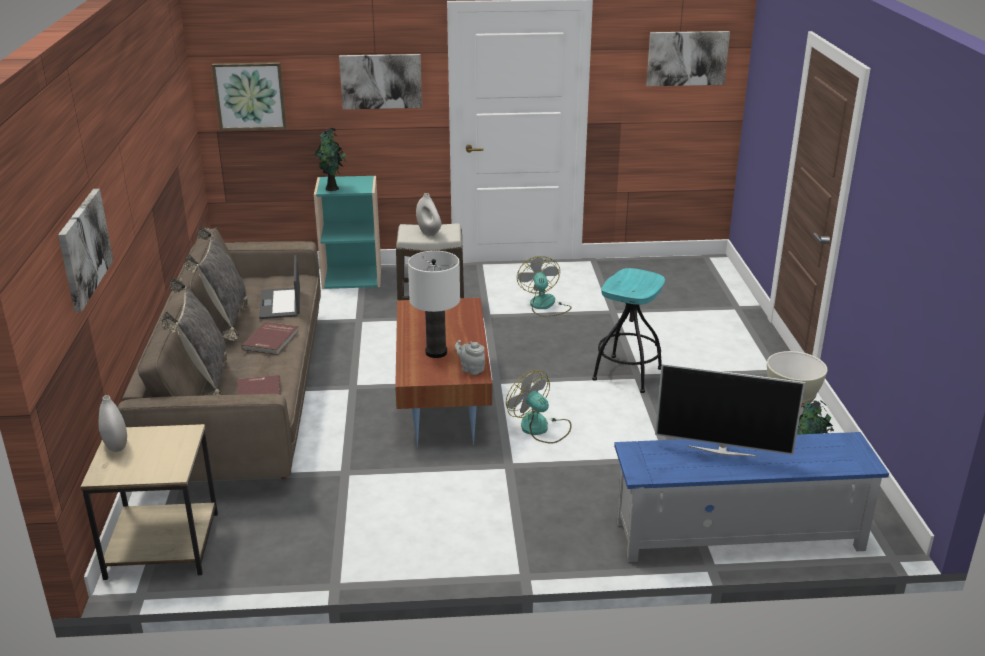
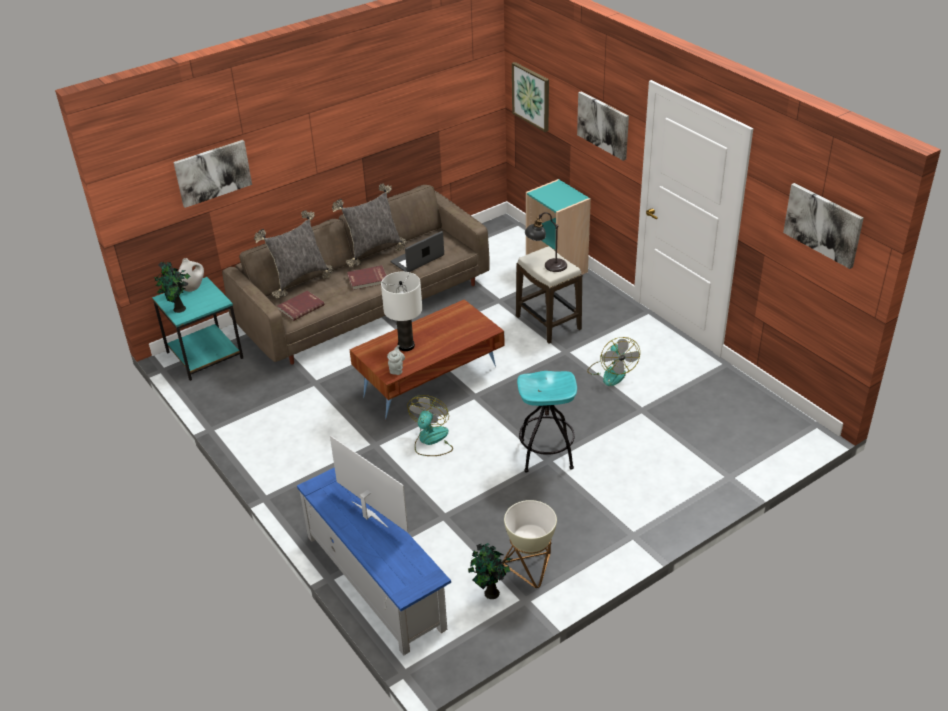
camera: 60 degrees right, 10 degrees up
(161, 544) = (205, 354): beige side table -> turquoise side table
(333, 189) = (543, 194): potted plant -> potted plant (179, 309)
(429, 233) = (546, 264): white vase -> grey table lamp
(544, 306) = (611, 372): fan -> fan turned 120 degrees clockwise
(722, 450) = (368, 515): television -> television turned 150 degrees clockwise

